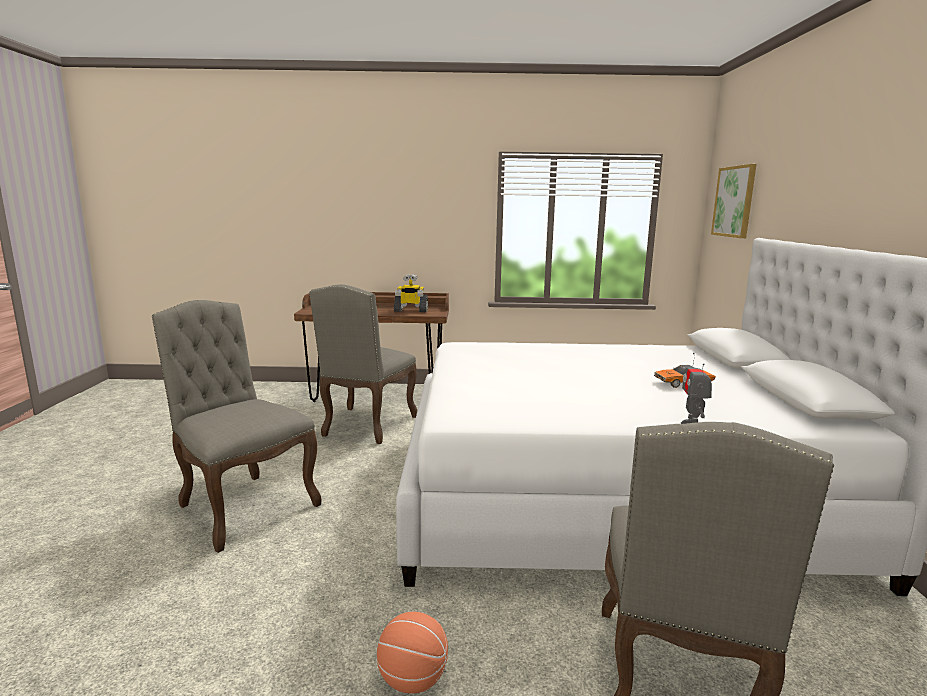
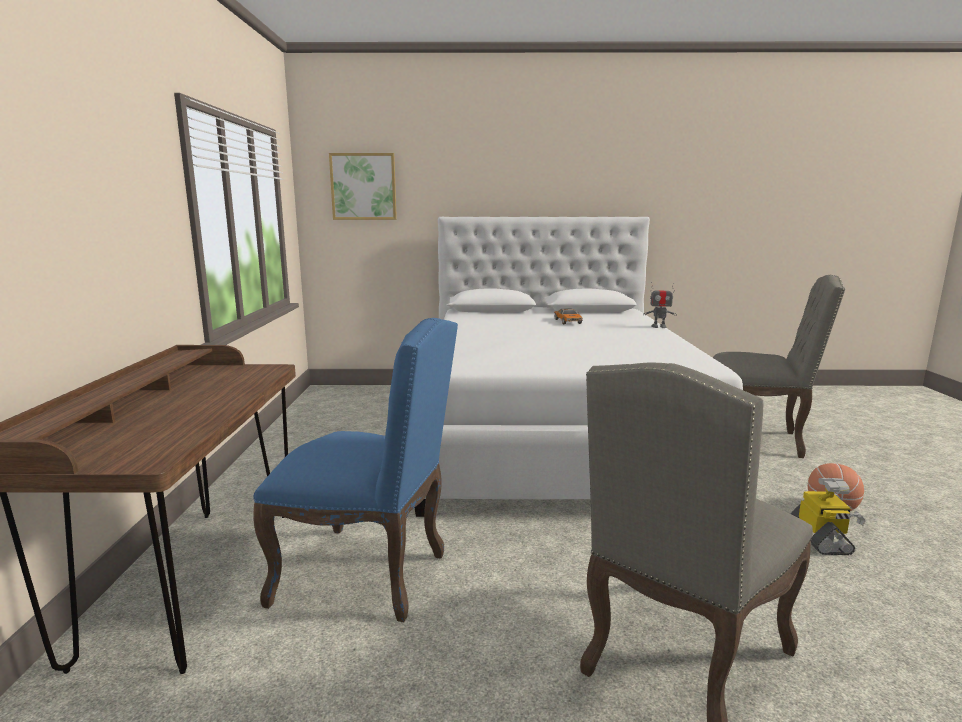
camera: 90 degrees left, 0 degrees up
(366, 426) = (366, 575): grey chair -> blue chair
(410, 310) = (227, 381): toy robot -> toy robot (821, 539)

